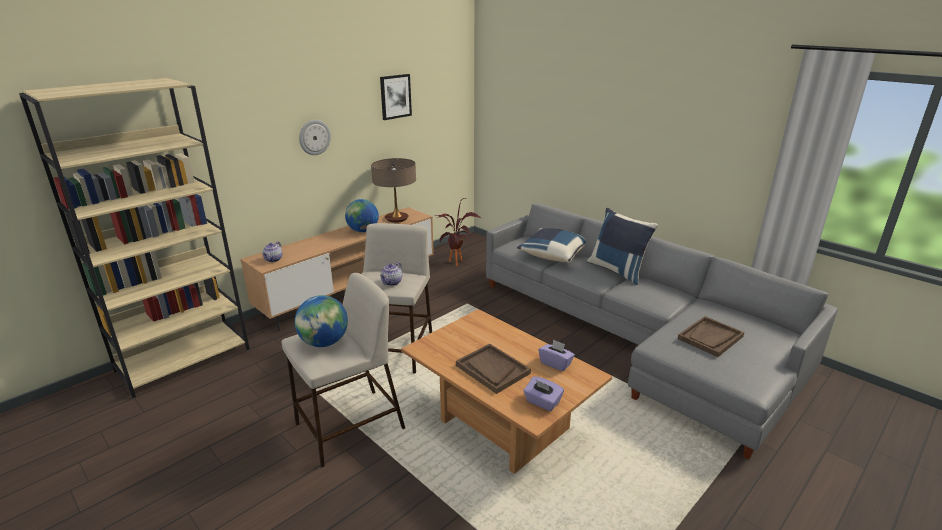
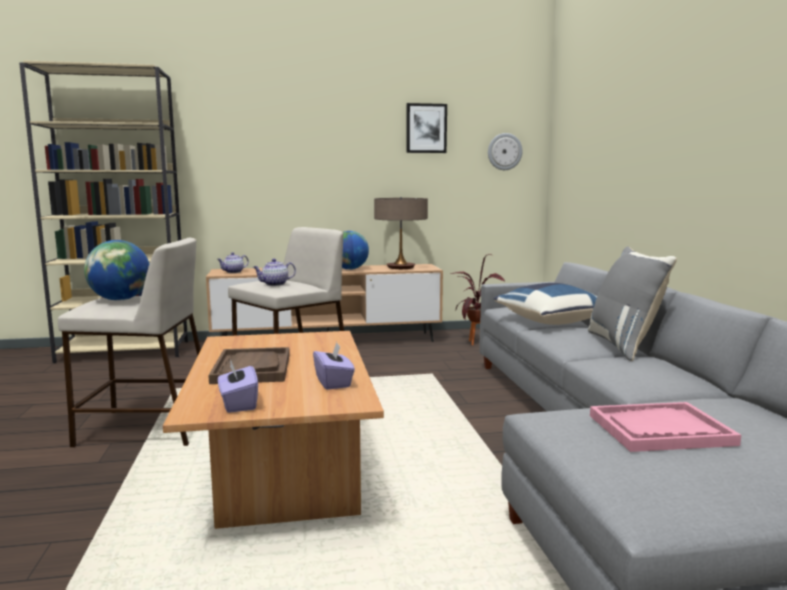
camera: 35 degrees right, 15 degrees down
(314, 137) = (315, 158): wall clock -> wall clock (504, 151)
(618, 270) = (625, 345): blue pillow -> grey pillow
(710, 338) = (660, 430): brown tray -> pink tray

